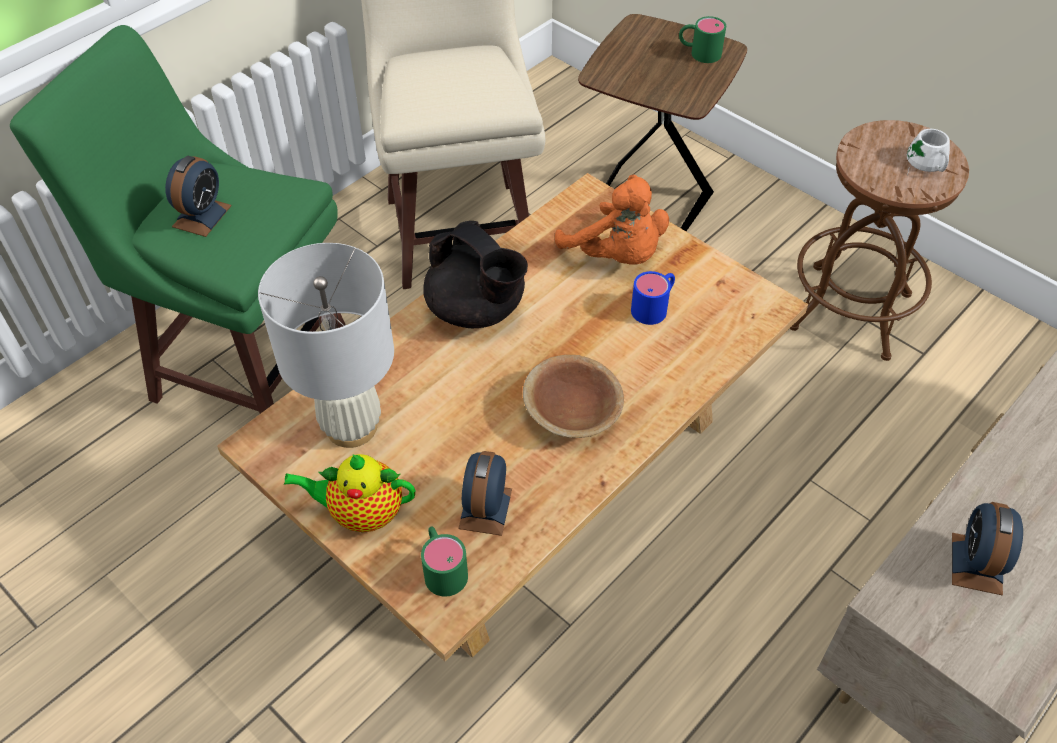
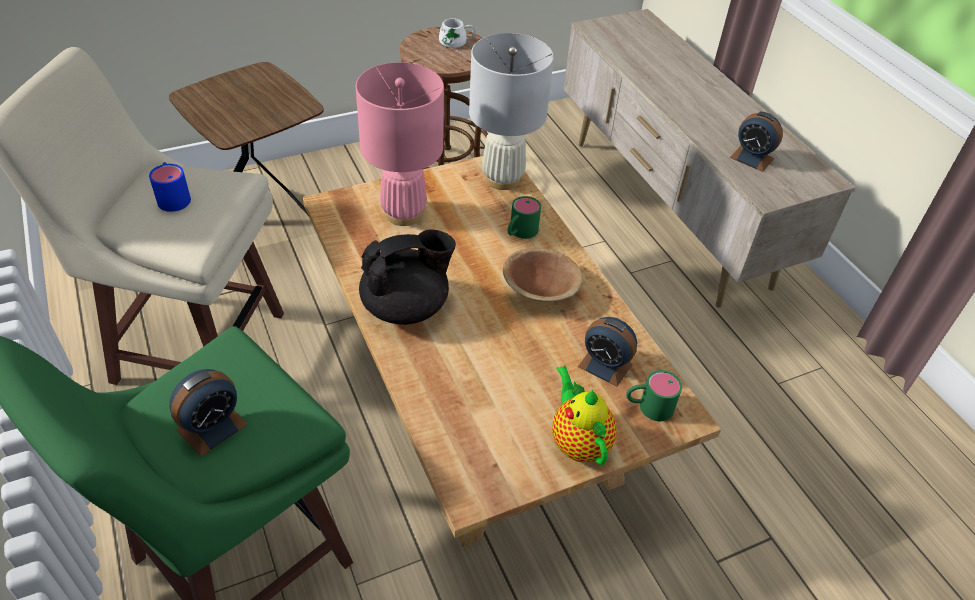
camera: 70 degrees left, 5 degrees down
(202, 216) = (212, 427): alarm clock -> alarm clock turned 90 degrees clockwise
(351, 427) = (486, 424): white table lamp -> white table lamp (503, 179)
(362, 513) = (578, 441): teapot -> teapot turned 135 degrees clockwise
(616, 256) = (404, 214): orange plush toy -> pink table lamp
(654, 306) = (466, 214): blue mug -> blue mug (173, 196)
(699, 52) = (252, 82): green mug -> green mug (519, 232)

